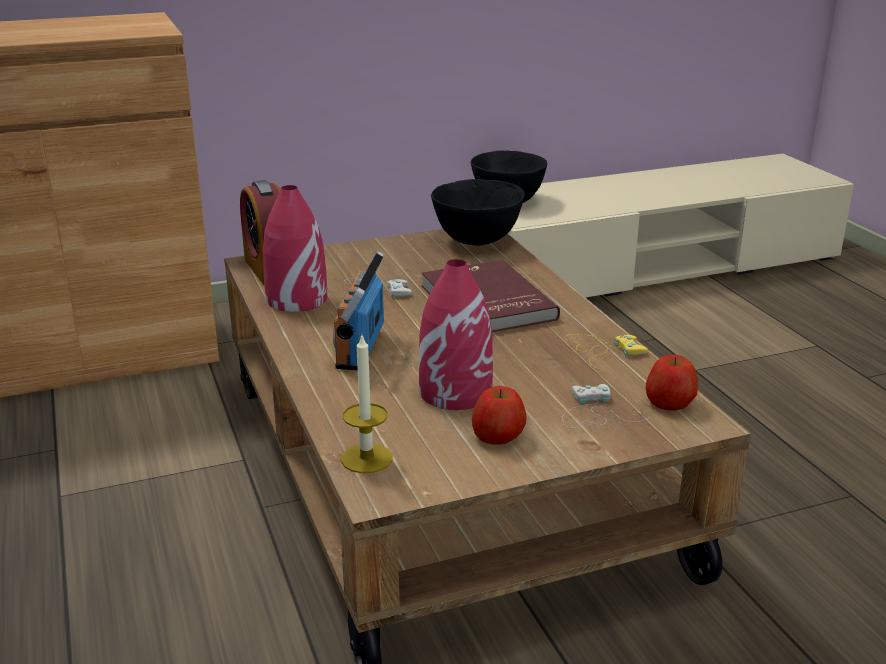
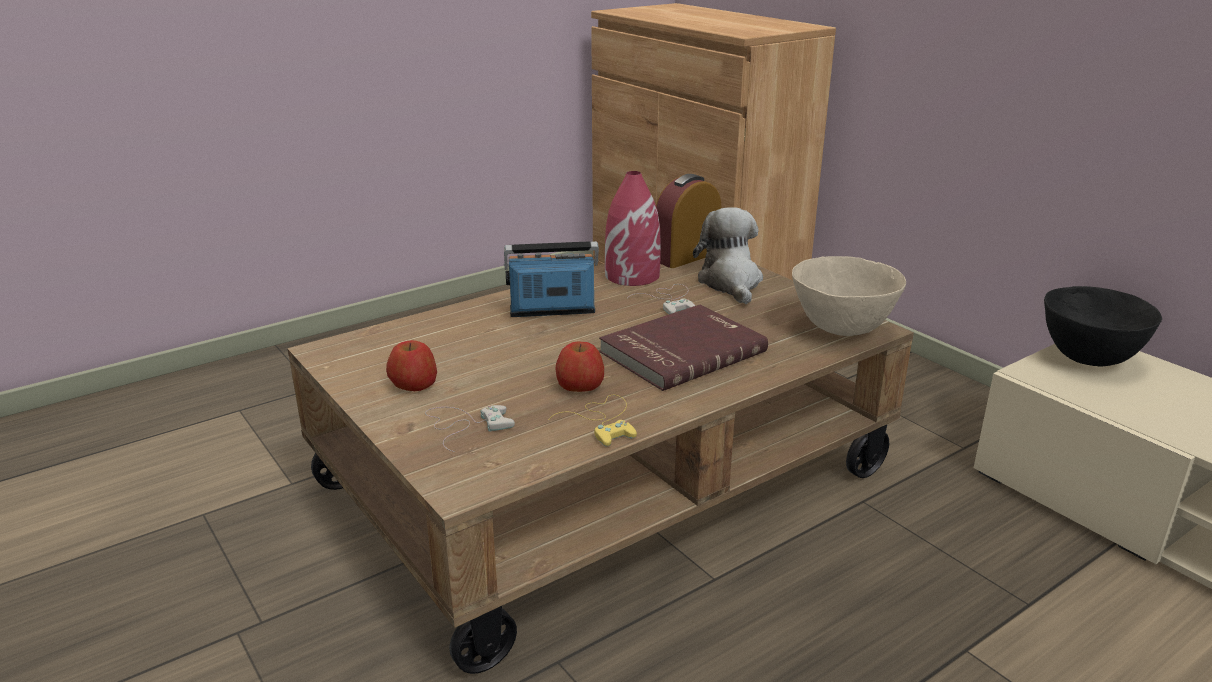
camera: 75 degrees right, 0 degrees up
(352, 262) = (731, 283): none -> plush toy
(366, 458) = (372, 339): candle -> none
(455, 392) = (486, 358): red vase -> none
(476, 241) = (842, 329): black bowl -> beige bowl
(670, 402) = (498, 466): apple -> apple (579, 386)

